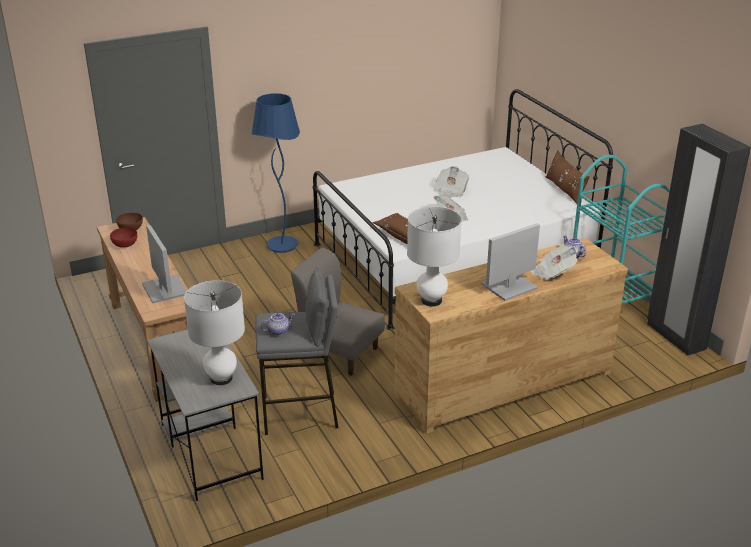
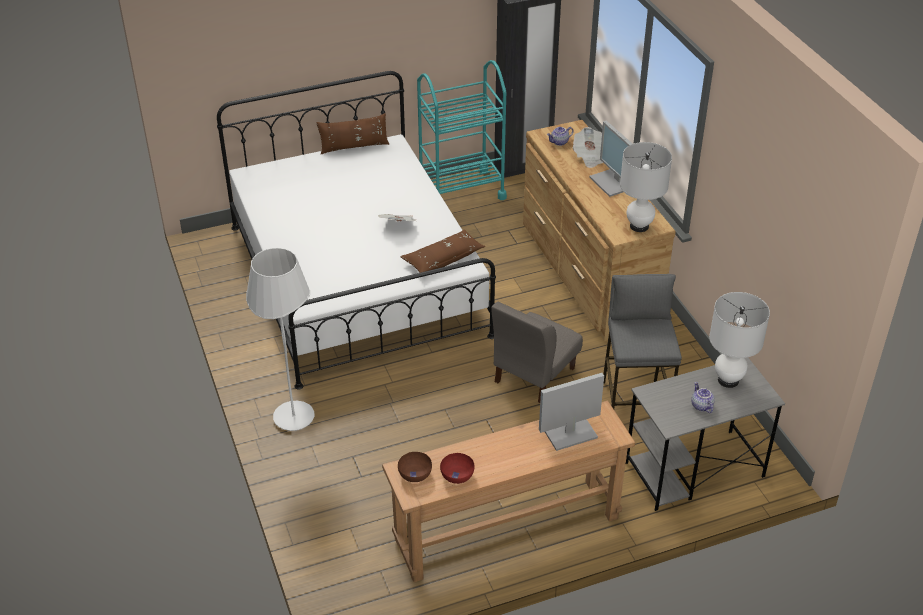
camera: 85 degrees left, 10 degrees up
(278, 331) = (654, 340): teapot -> teapot (701, 406)
(282, 246) = (294, 418): blue floor lamp -> white floor lamp
(451, 191) = (338, 220): newspaper -> none

